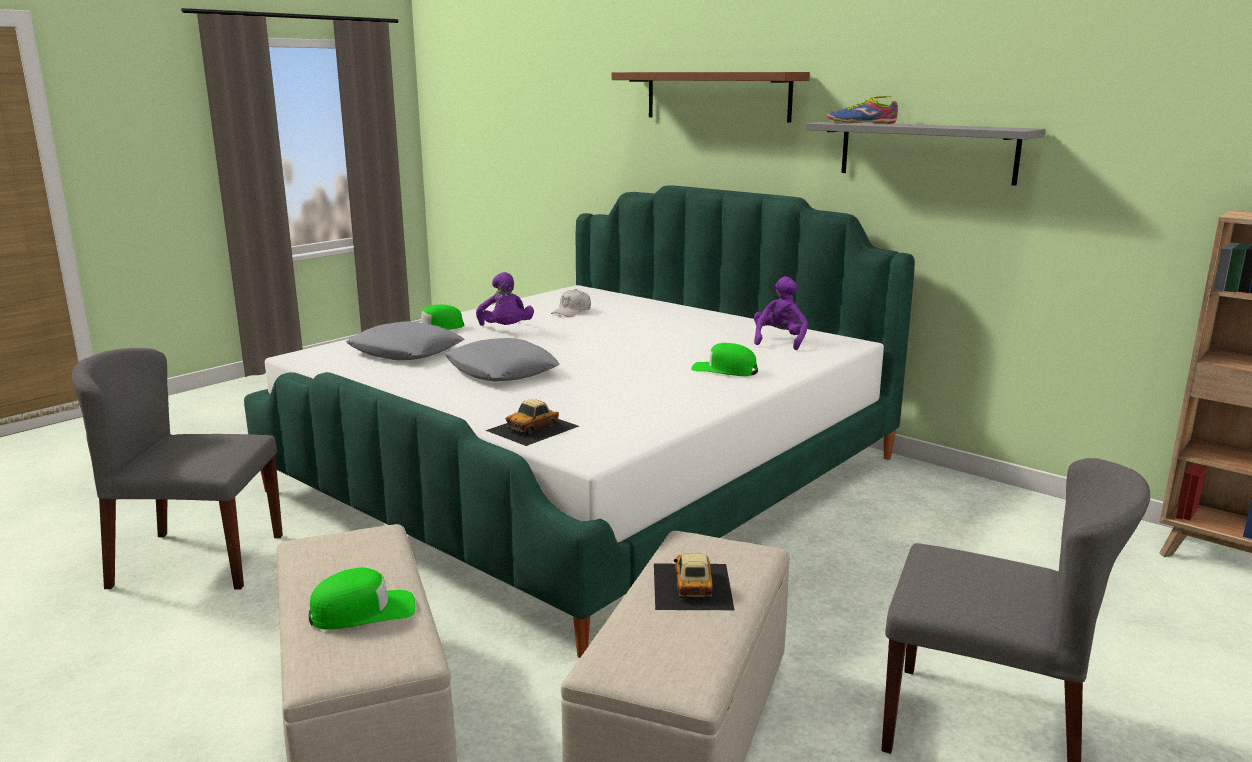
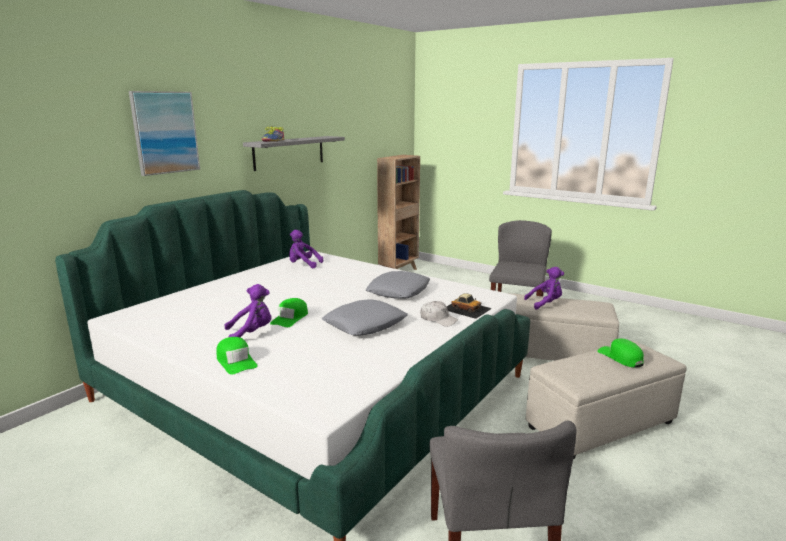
camera: 95 degrees left, 0 degrees up
(406, 351) = (312, 363): grey pillow -> grey pillow (398, 291)
(572, 312) = (201, 315): white cap -> white cap (438, 319)
(691, 586) = (545, 303): toy car -> purple plush toy
(717, 96) = (165, 132): brown shelf -> picture
(724, 370) = (359, 275): green cap -> green cap (290, 318)

